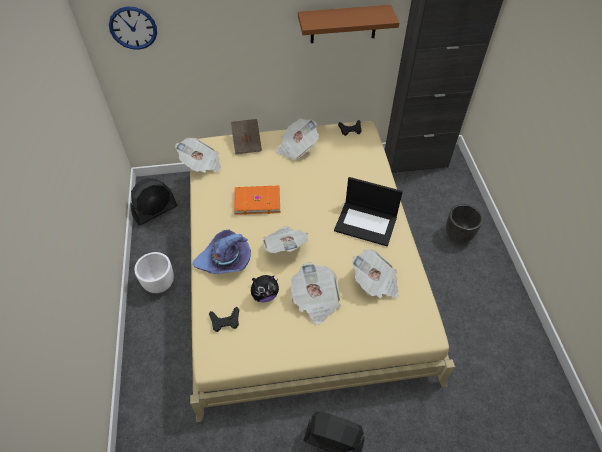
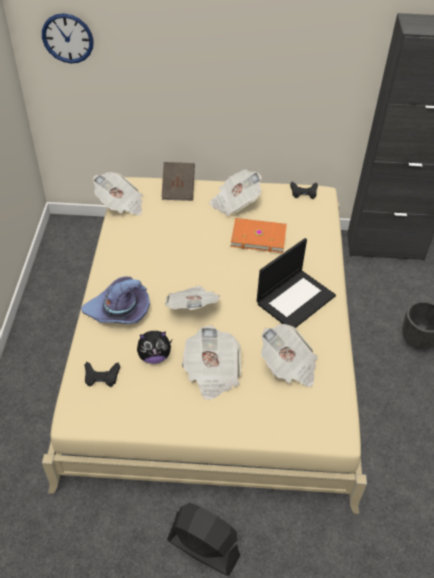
camera: 10 degrees right, 5 degrees down
(155, 211) = (62, 254): black fan -> none
(159, 283) = (46, 333): white planter -> none
(257, 200) = (173, 253): orange book -> orange book (258, 236)
(343, 24) = (307, 65): brown shelf -> none
(366, 223) = (295, 298): laptop -> laptop turned 75 degrees counterclockwise

